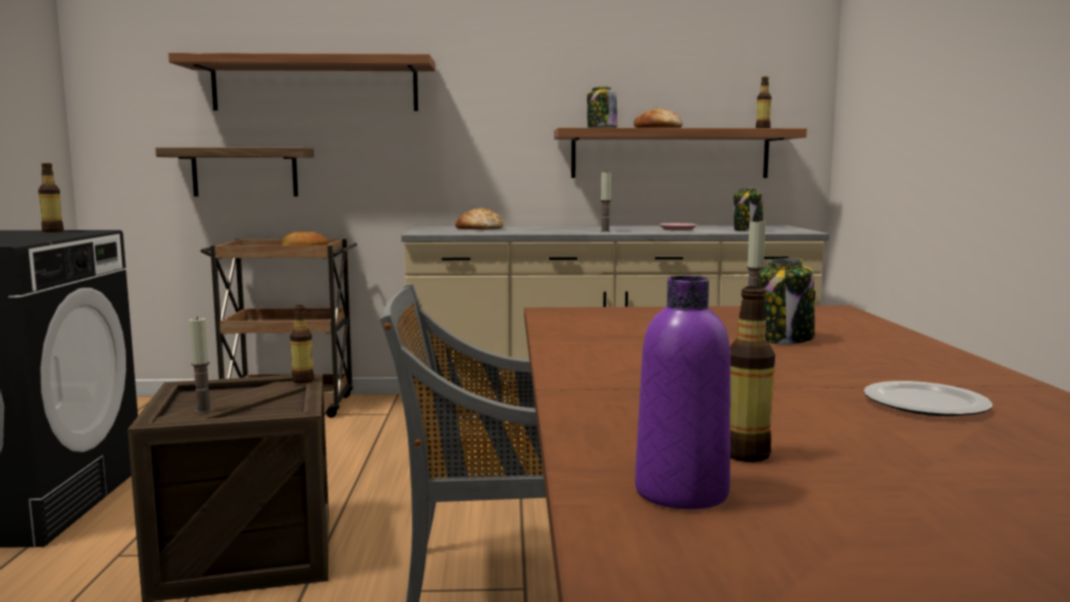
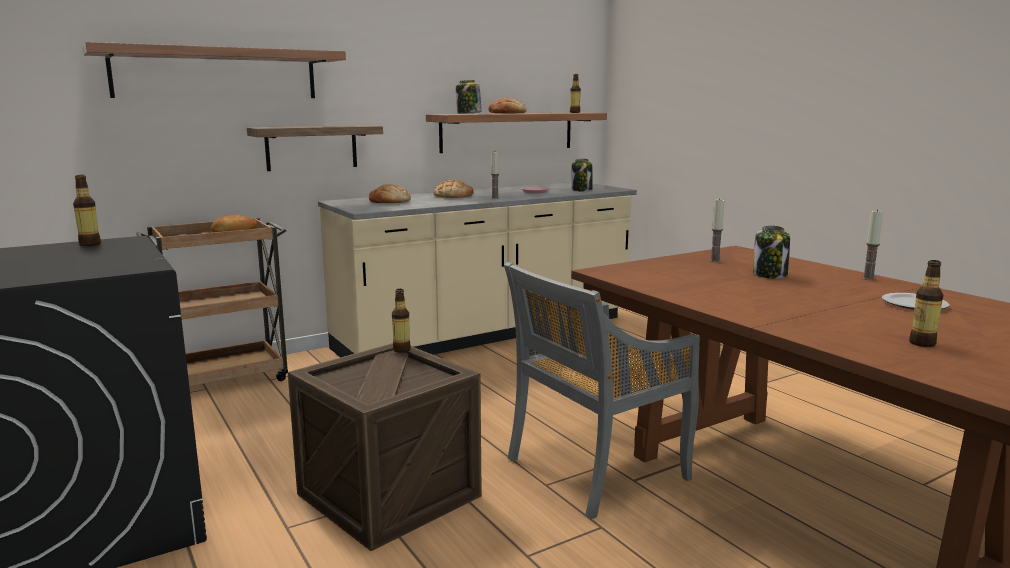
camera: 30 degrees left, 5 degrees up
(203, 411) = (380, 387): candle -> candle (868, 278)
(245, 172) = (148, 160): shelf -> shelf (311, 147)
(566, 228) = (453, 196): none -> bread
(681, 492) = (947, 365): purple bottle -> none

